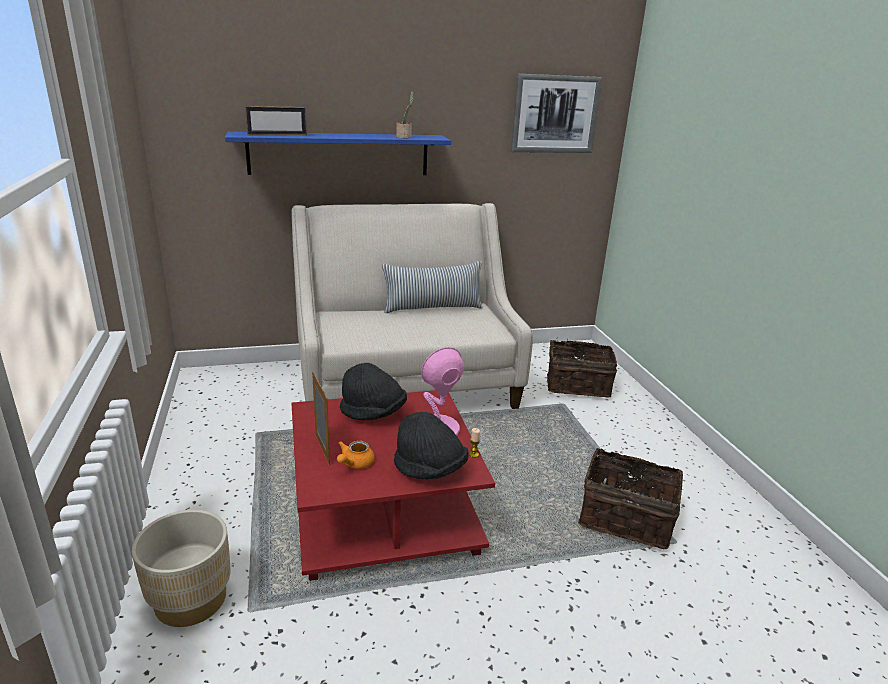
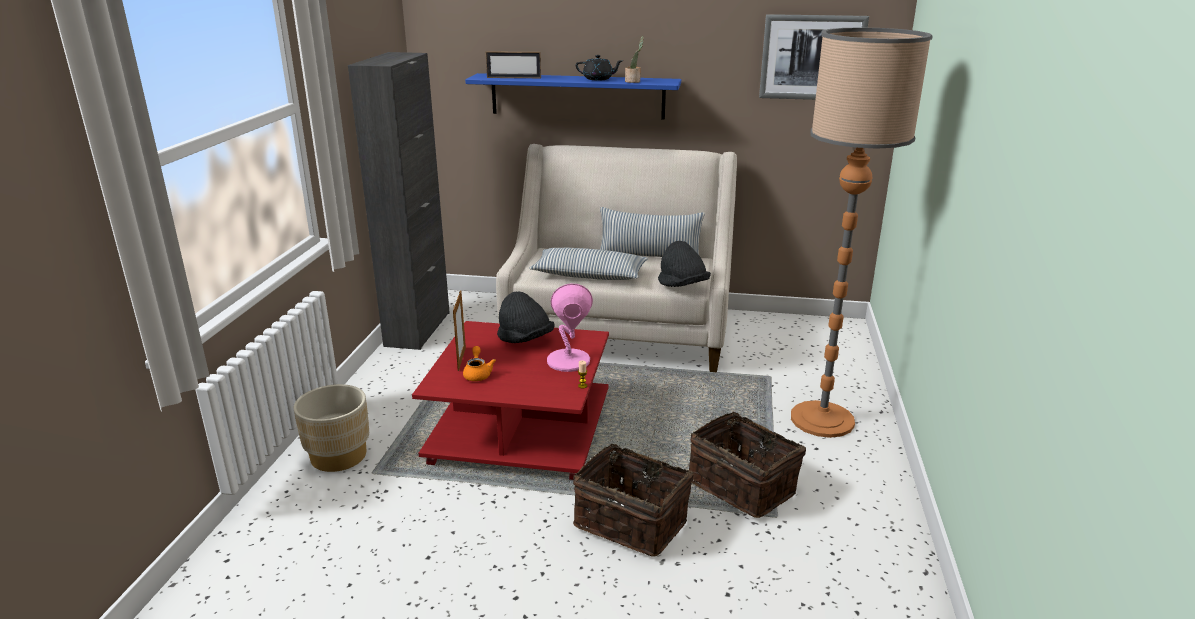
camera: 25 degrees right, 0 degrees up
(194, 416) = (417, 329): none -> black cabinet
(354, 464) = (478, 374): orange teapot -> orange teapot turned 120 degrees clockwise
(366, 135) = (598, 79): none -> black teapot
(394, 333) = (589, 275): none -> pillow
(429, 469) = (534, 389): black hat -> black hat (682, 286)
(577, 385) = (803, 361): basket -> basket (632, 521)
(633, 436) = (822, 419): none -> floor lamp

